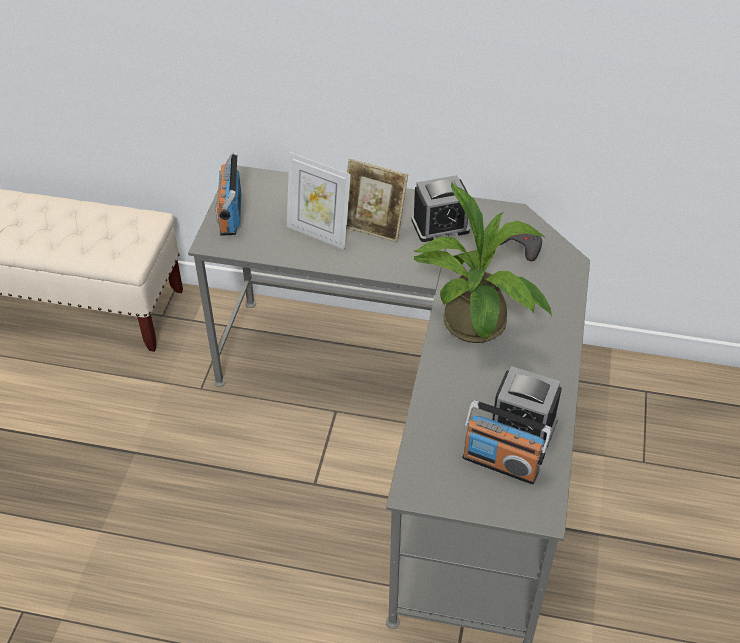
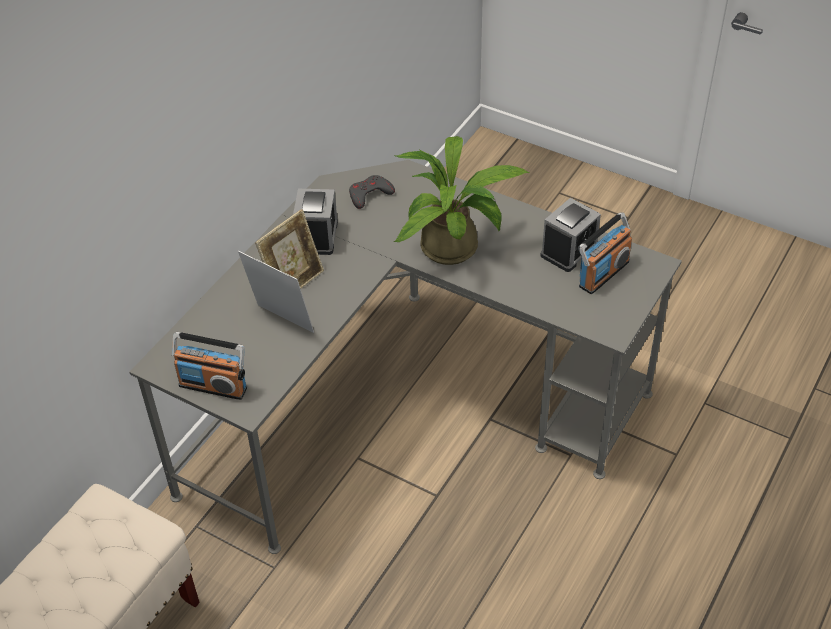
camera: 70 degrees left, 0 degrees up
(319, 233) = (281, 323): picture frame -> picture frame turned 105 degrees counterclockwise

